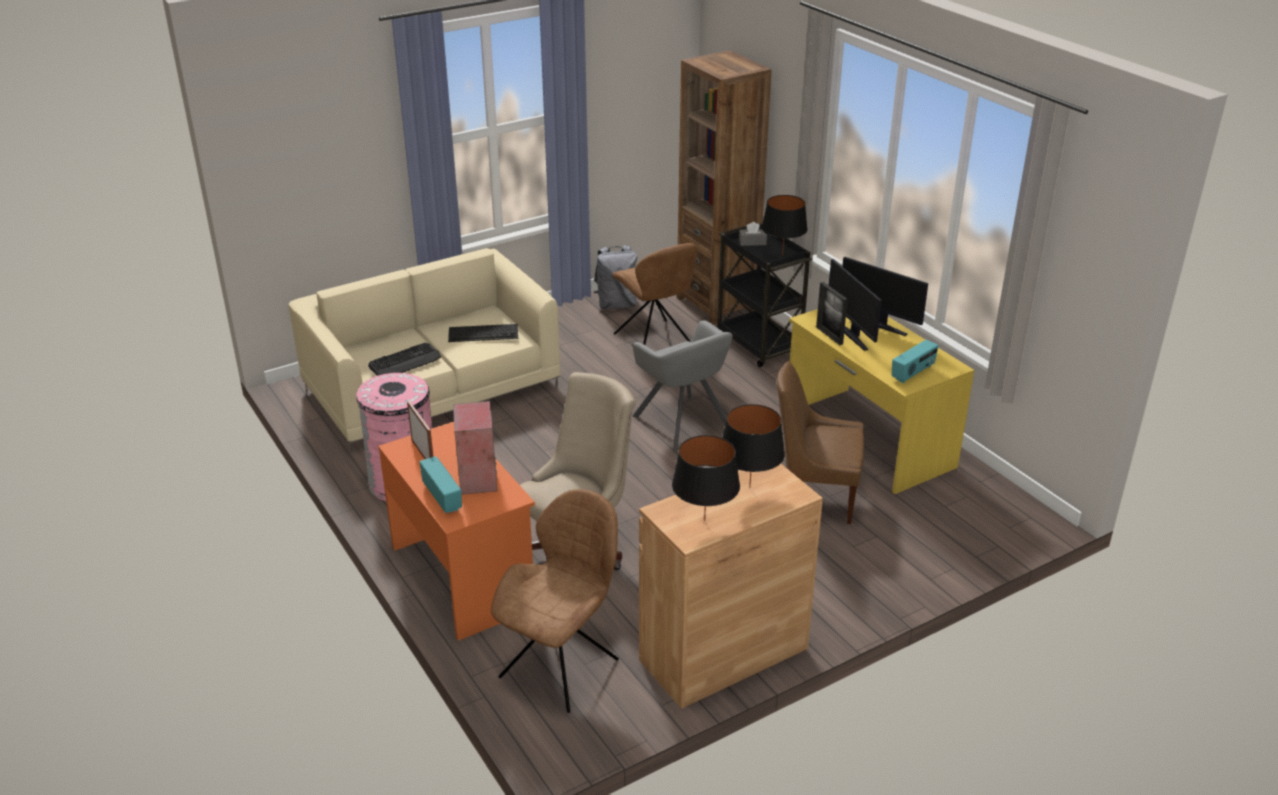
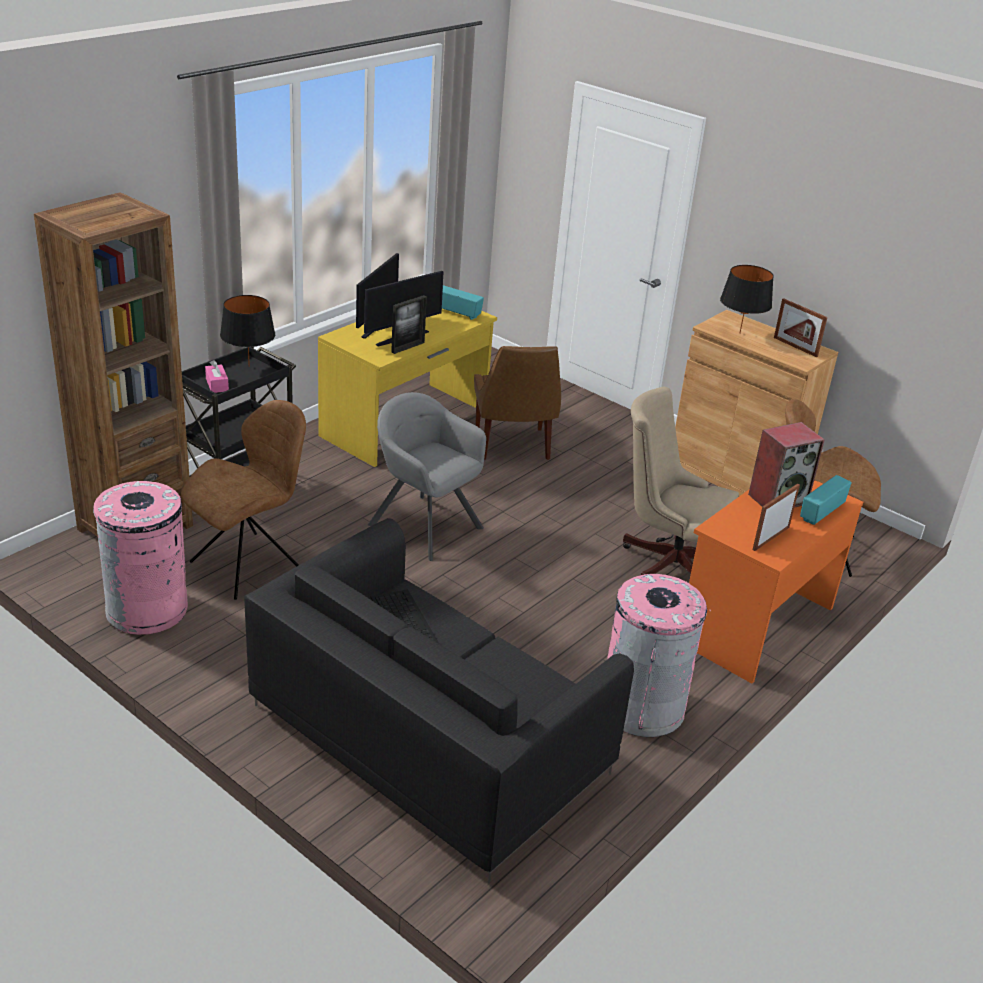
camera: 110 degrees left, 0 degrees up
(405, 361) = (507, 677): keyboard -> none
(432, 387) = (427, 739): beige sofa -> black sofa
(617, 305) = (147, 609): grey backpack -> pink trash can
(682, 423) = (425, 525): grey armchair -> grey armchair turned 90 degrees counterclockwise
(704, 520) = (795, 347): black table lamp -> picture frame
(752, 242) = (217, 384): grey tissue box -> pink tissue box

